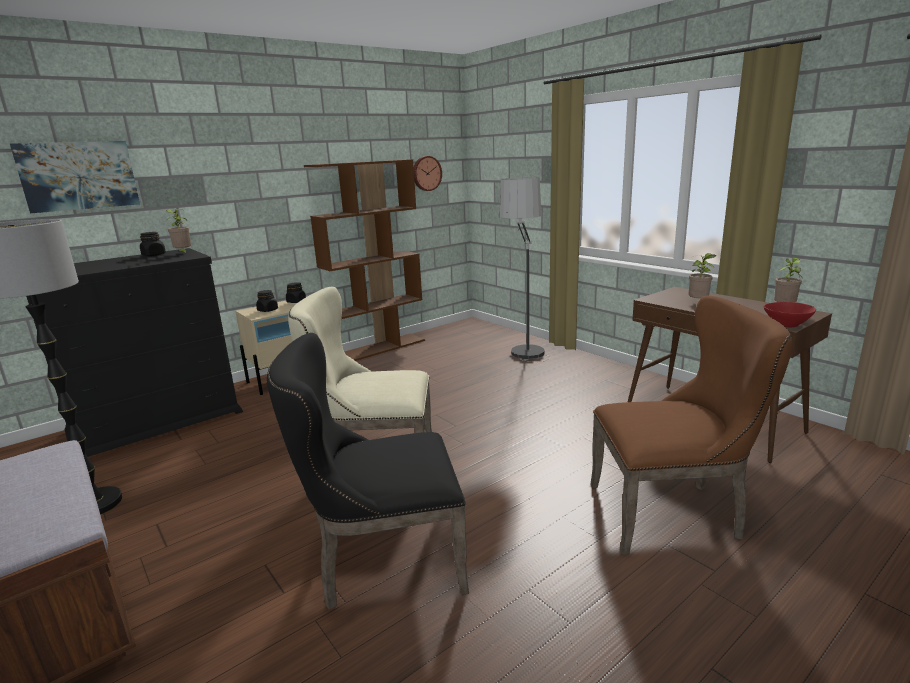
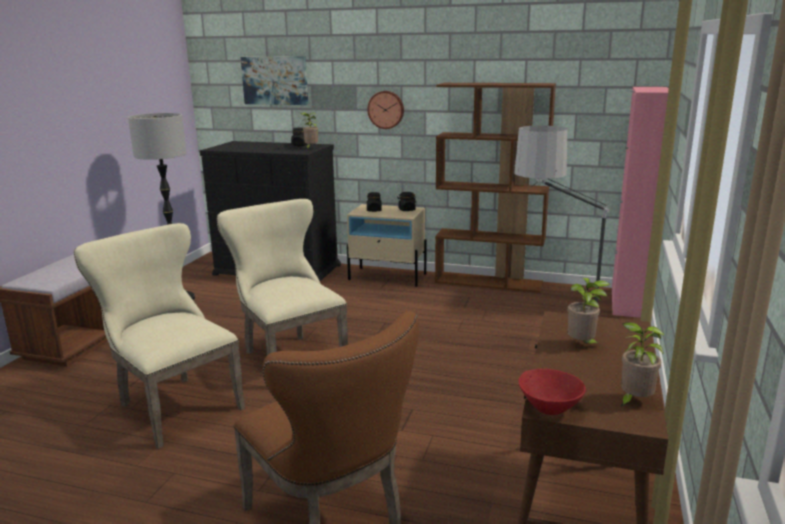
camera: 55 degrees right, 0 degrees up
(381, 563) = (173, 405): black chair -> beige chair
(426, 173) = (598, 101): wall clock -> wall clock (386, 109)
(481, 326) = (627, 303): none -> pink cabinet

